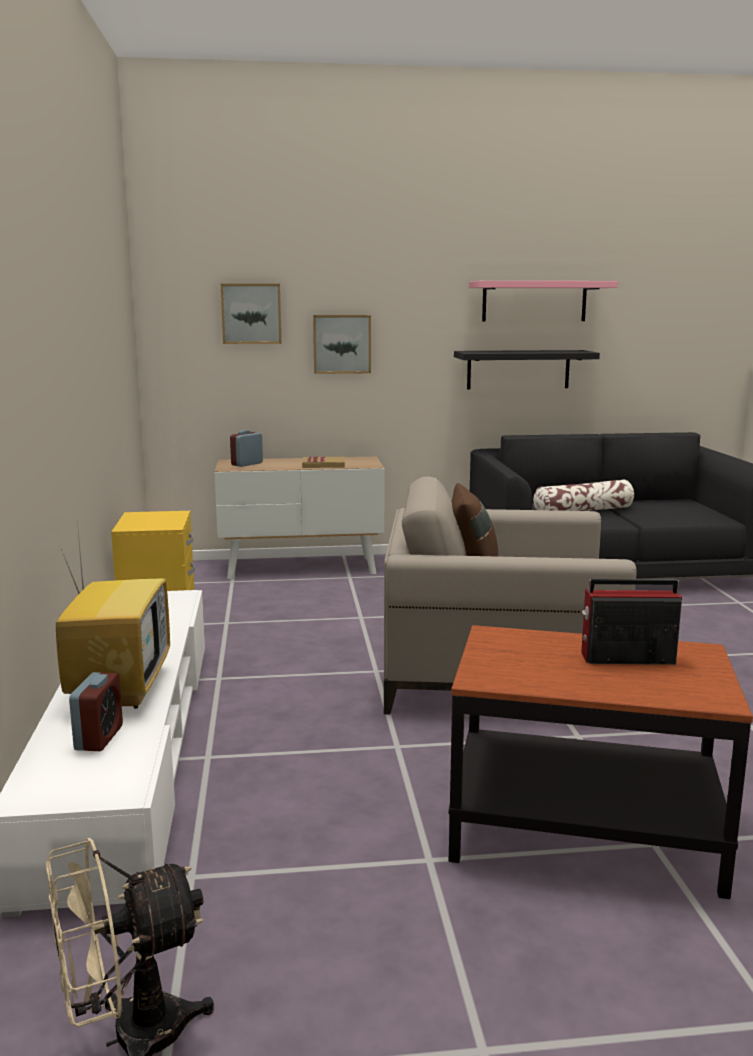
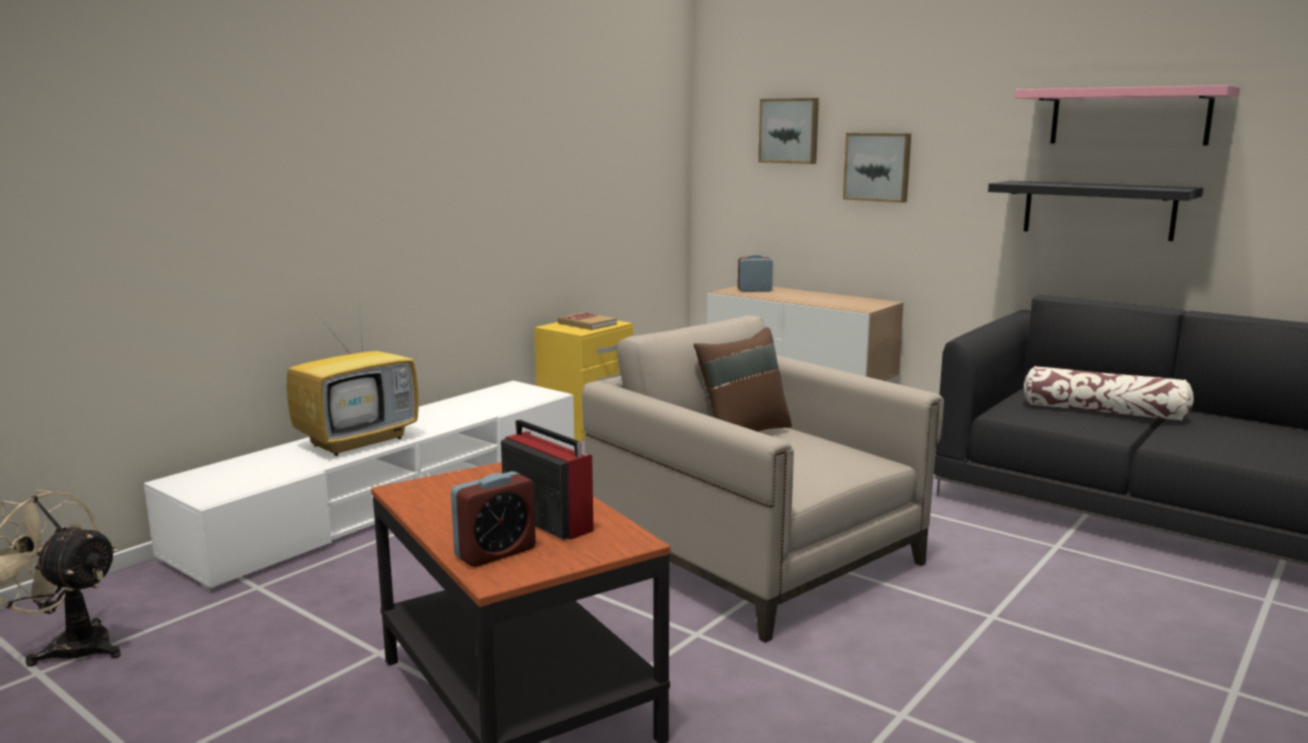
camera: 45 degrees right, 0 degrees up
(99, 738) = (277, 464): alarm clock -> alarm clock (495, 553)
(323, 465) = (819, 301): book -> book (587, 324)

